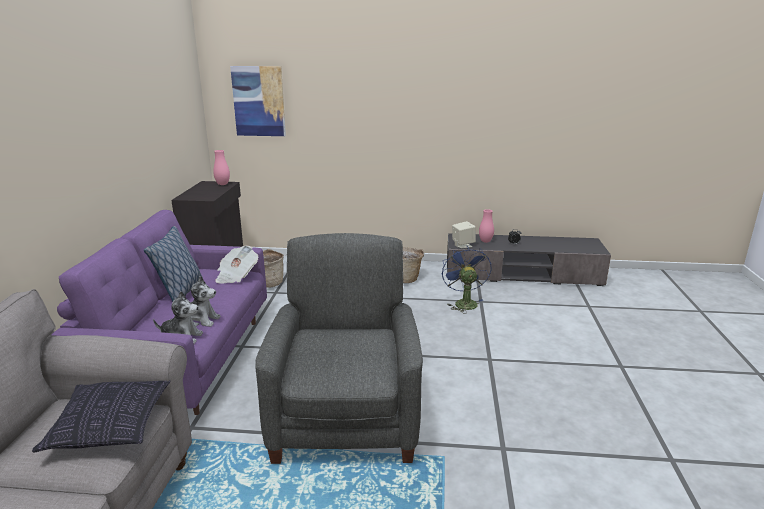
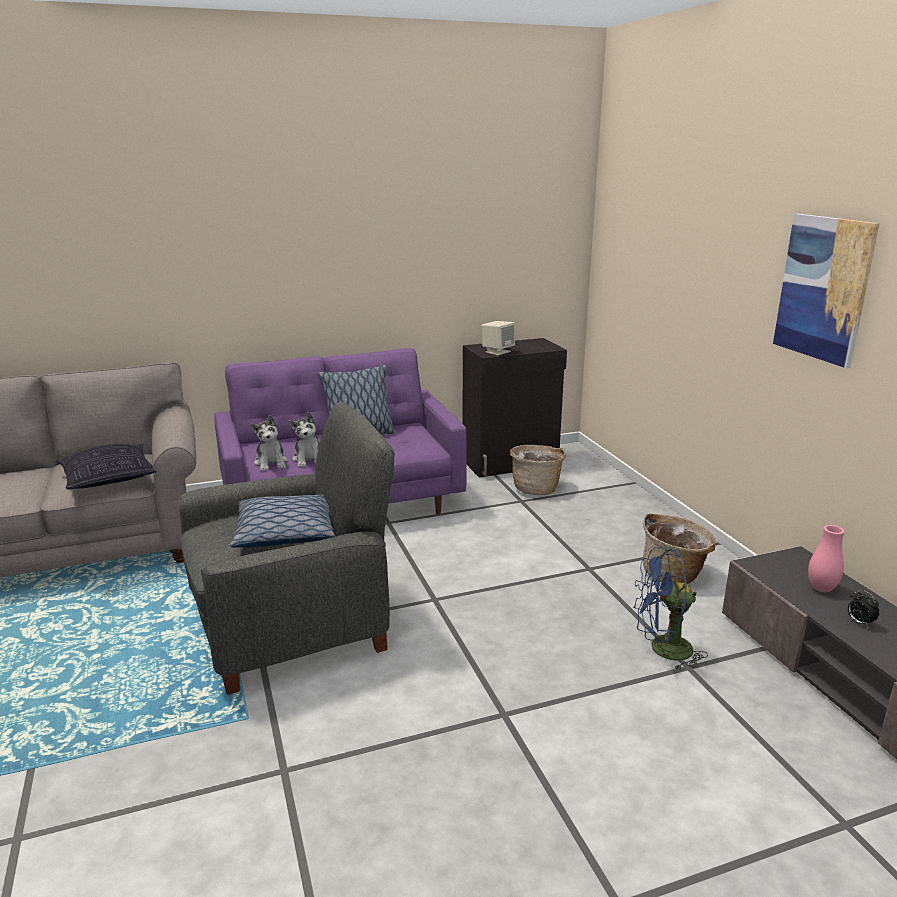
camera: 65 degrees right, 0 degrees up
(222, 184) = (544, 347): pink vase -> none
(236, 276) = (418, 444): newspaper -> none
(259, 101) = (632, 248): picture -> picture (823, 288)
(352, 340) = (286, 533): none -> pillow
(462, 245) = (767, 569): beige speaker -> beige speaker (497, 352)
(463, 302) = (662, 650): blue fan -> blue fan turned 150 degrees counterclockwise

